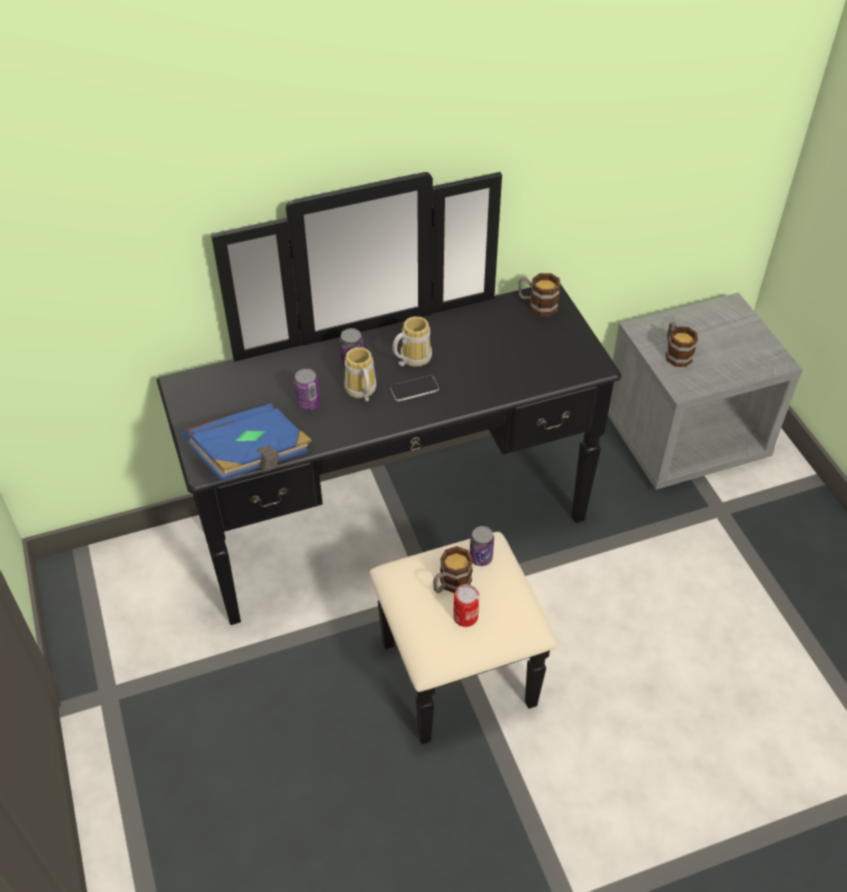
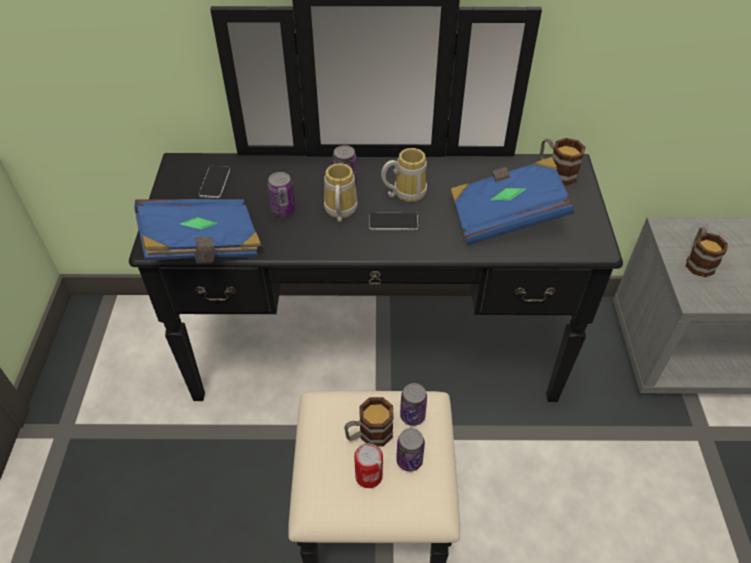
camera: 20 degrees right, 0 degrees up
(227, 394) = (215, 182): none -> phone
(494, 594) = (409, 460): none -> can
(510, 359) = (505, 217): none -> blue book

